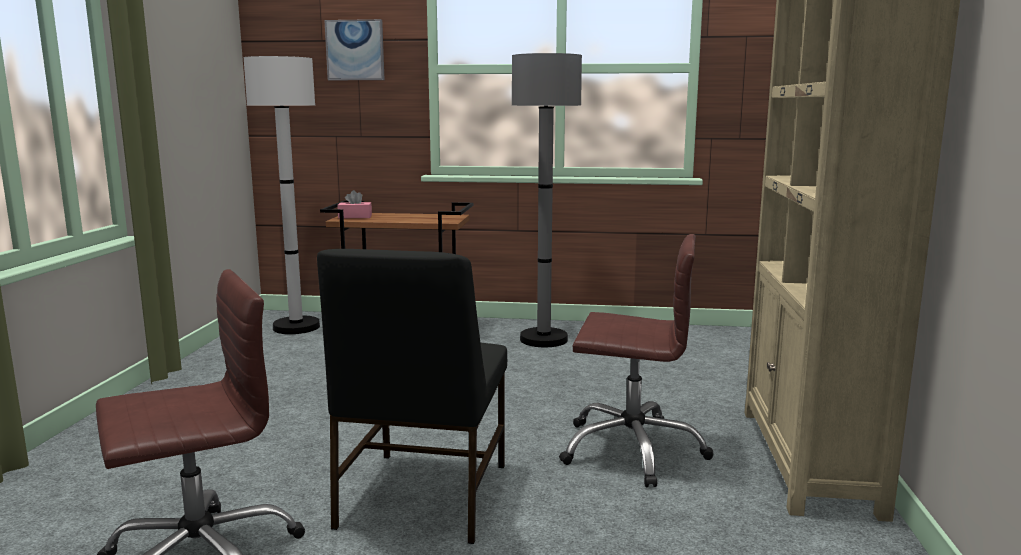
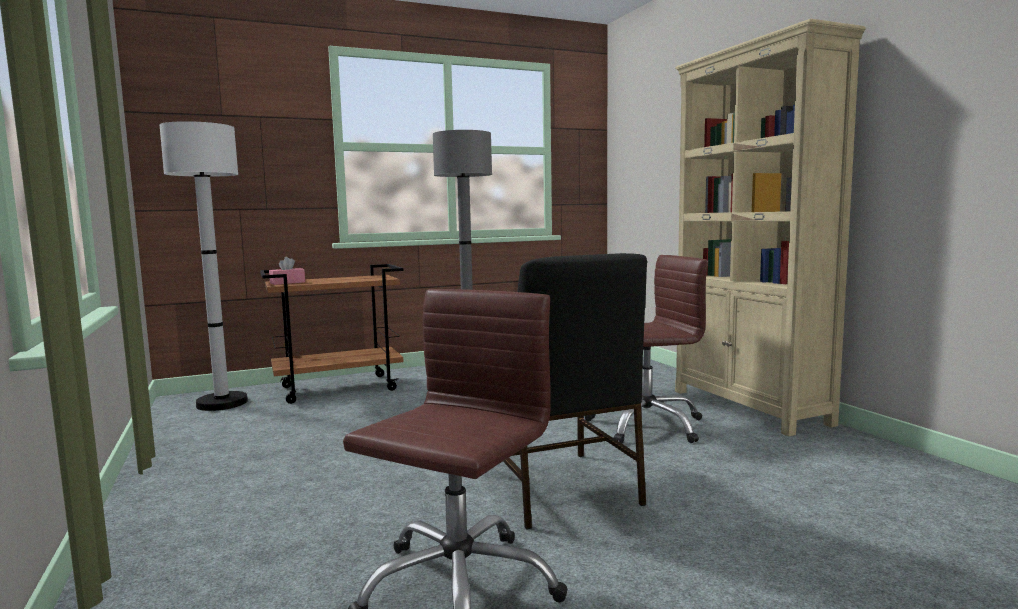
camera: 30 degrees left, 5 degrees down
(355, 50) = (259, 126): picture -> none

